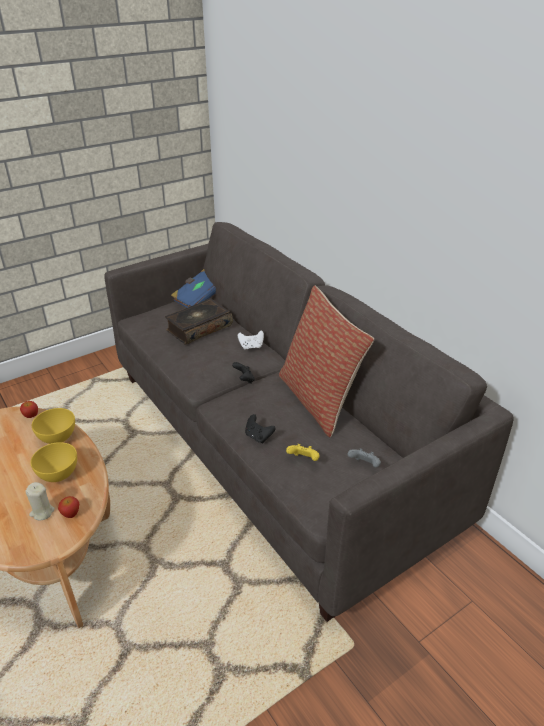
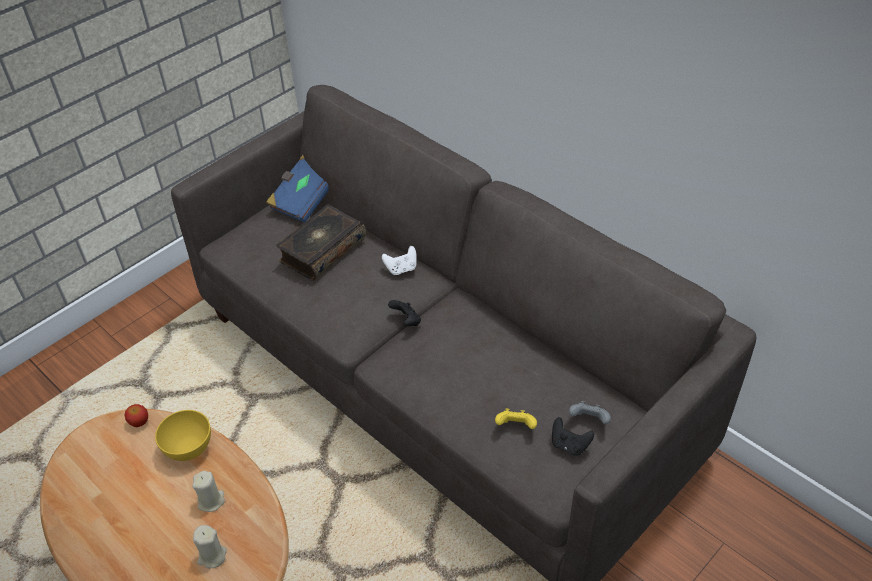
camera: 10 degrees left, 10 degrees up
(58, 474) = (211, 501): yellow bowl -> beige candle
(71, 513) = (249, 551): apple -> none
(258, 437) = (451, 403): black game controller -> black game controller (569, 445)
(319, 399) = (510, 335): pillow -> none

